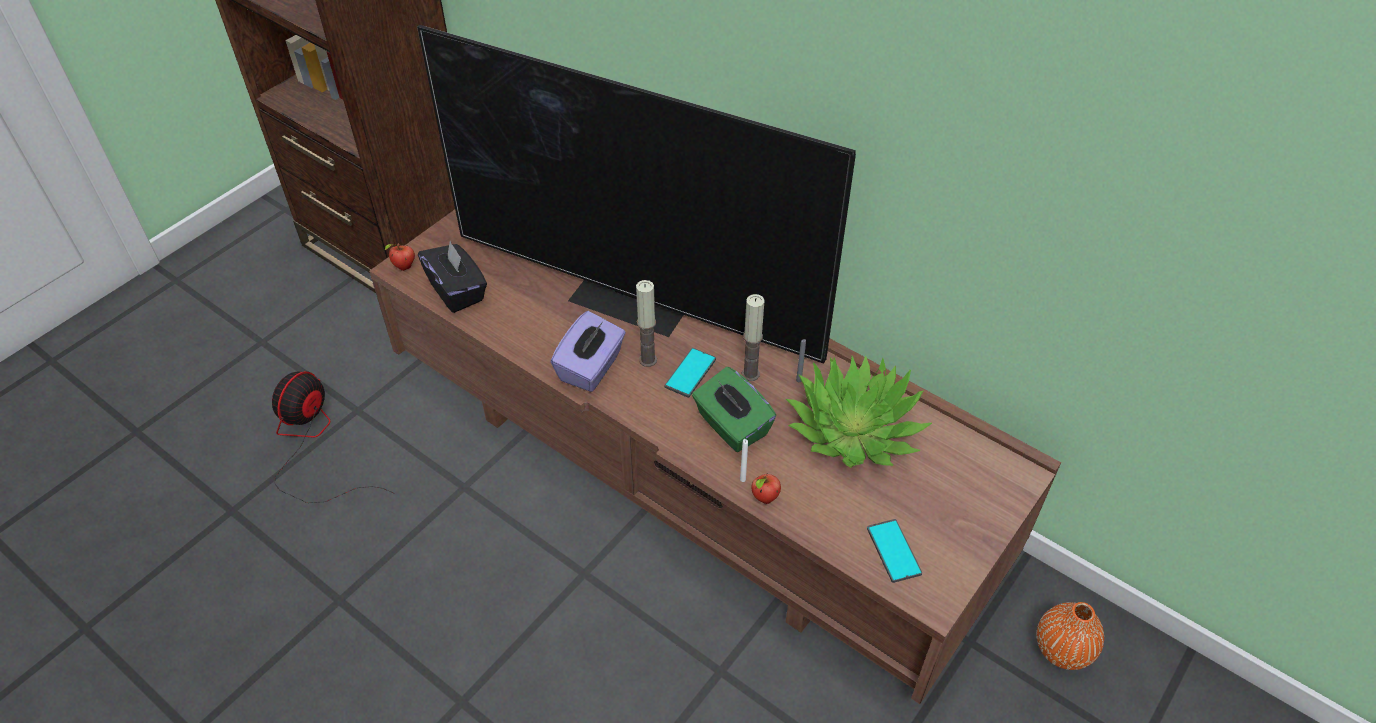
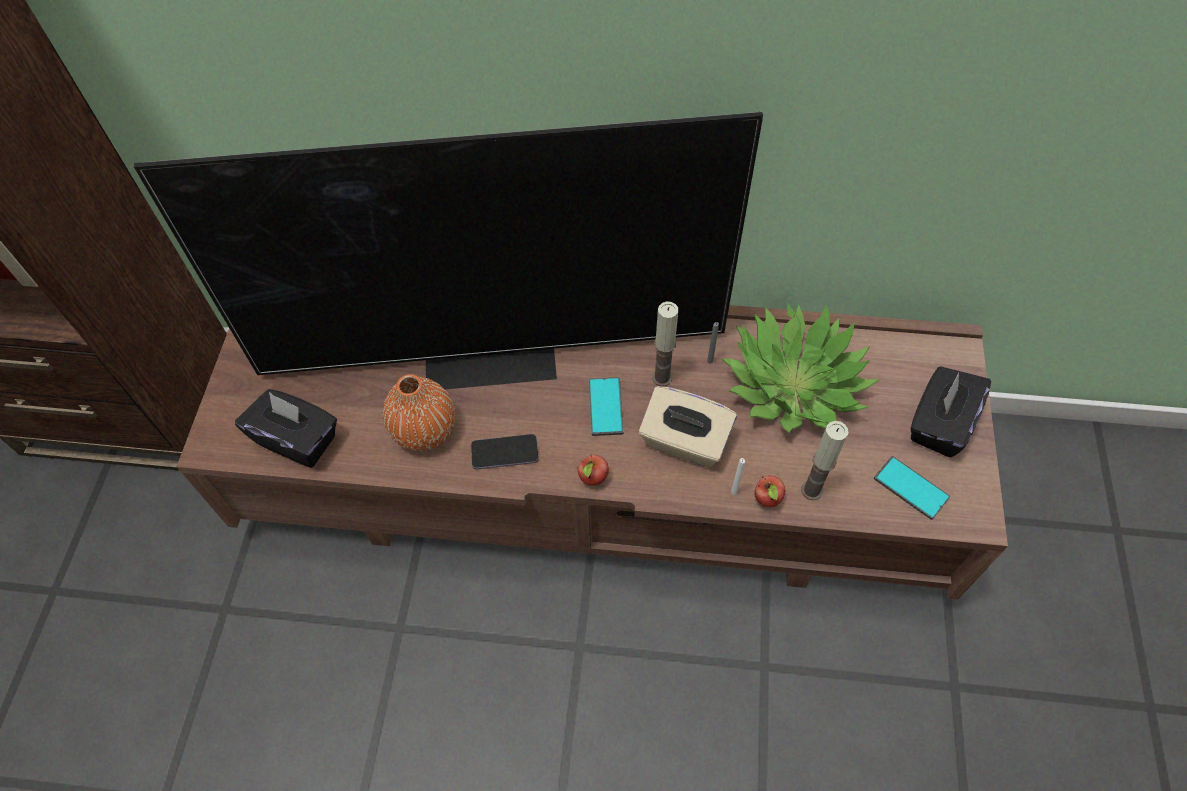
camera: 30 degrees left, 10 degrees up
(313, 444) = (202, 673): fan -> none
(404, 267) = (215, 442): apple -> apple (593, 480)
(591, 368) = (505, 453): purple tissue box -> phone
(648, 360) = (554, 414): candle -> candle (812, 490)
(732, 426) = (684, 442): green tissue box -> beige tissue box
(959, 518) = (939, 424): none -> black tissue box
(1062, 649) = (1010, 478): orange vase -> orange vase (424, 430)

